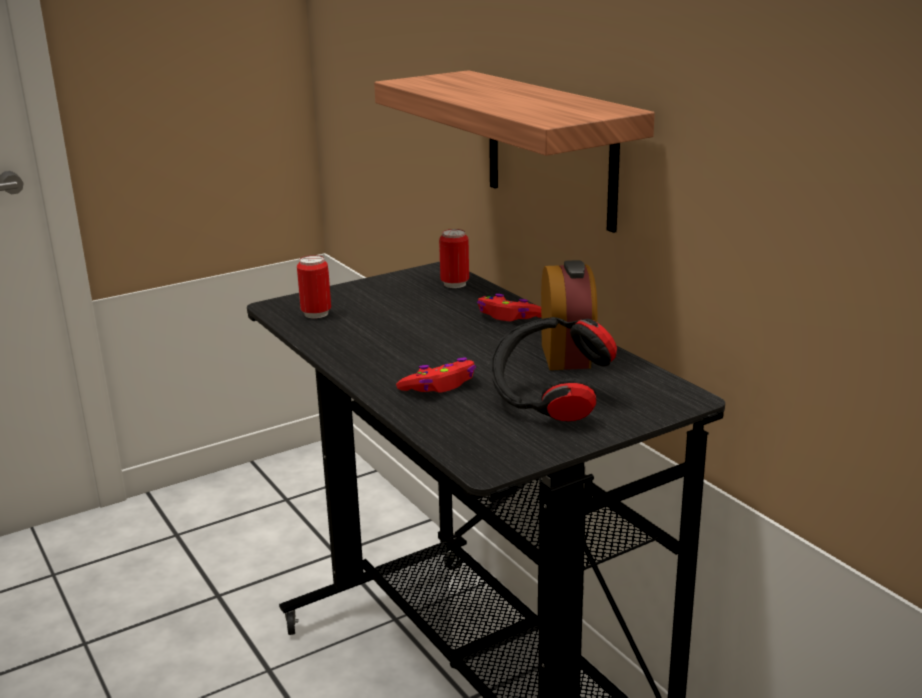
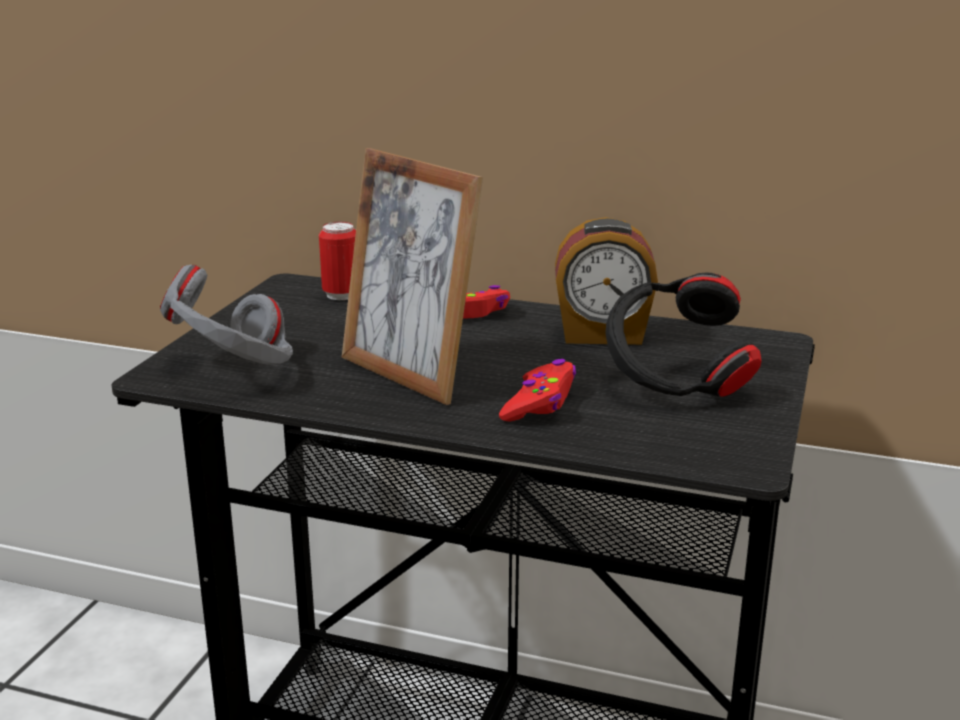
camera: 40 degrees left, 0 degrees up
(316, 314) = (234, 370): can -> grey headphones
(401, 344) = (409, 374): none -> picture frame
(550, 149) = (470, 96): shelf -> none
(567, 356) = (602, 335): alarm clock -> alarm clock turned 135 degrees clockwise

